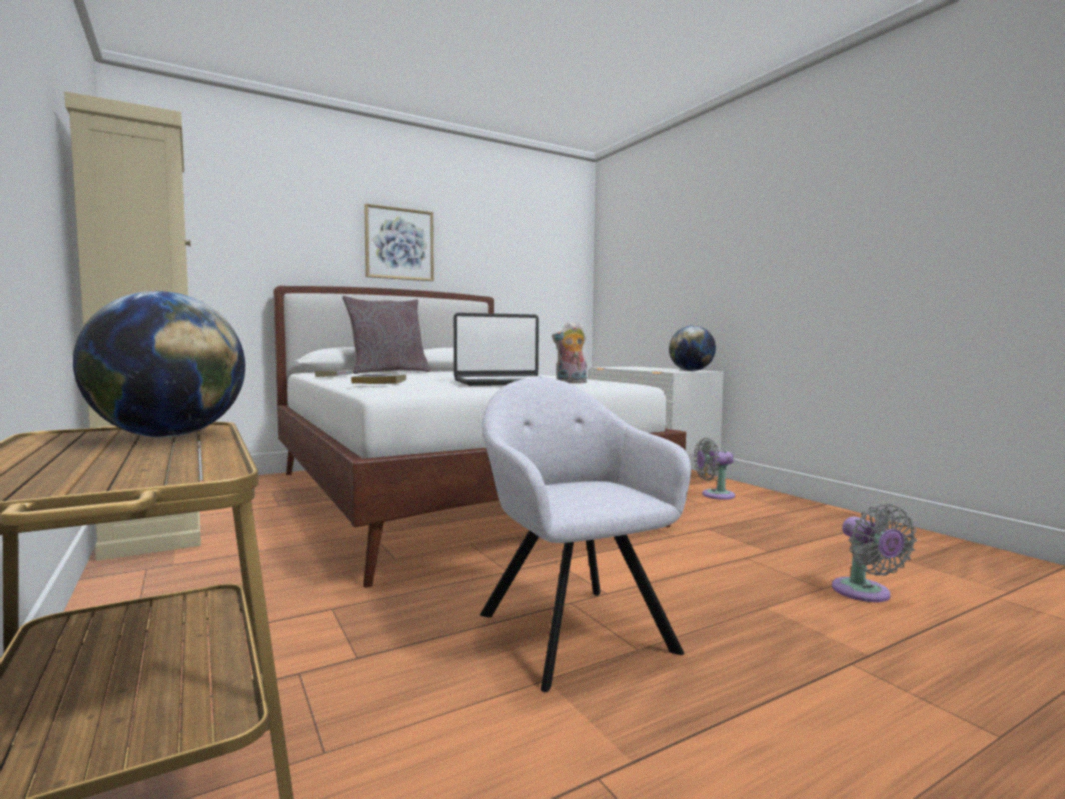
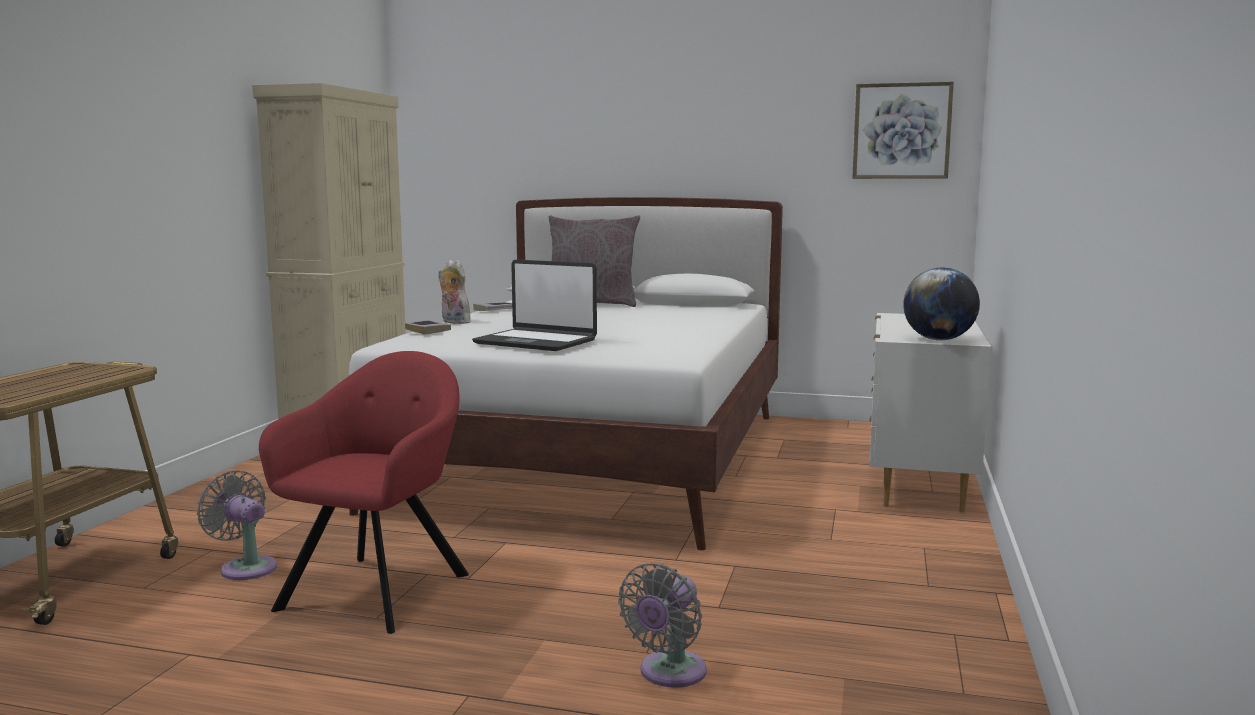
camera: 45 degrees right, 5 degrees up
(168, 436) = (95, 375): globe -> none
(399, 244) = (661, 138): picture -> picture (901, 131)
(570, 628) = (379, 588): grey armchair -> red armchair
(571, 383) = (619, 348): plush toy -> plush toy (453, 322)
(714, 495) = (883, 536): grey fan -> grey fan (245, 567)

